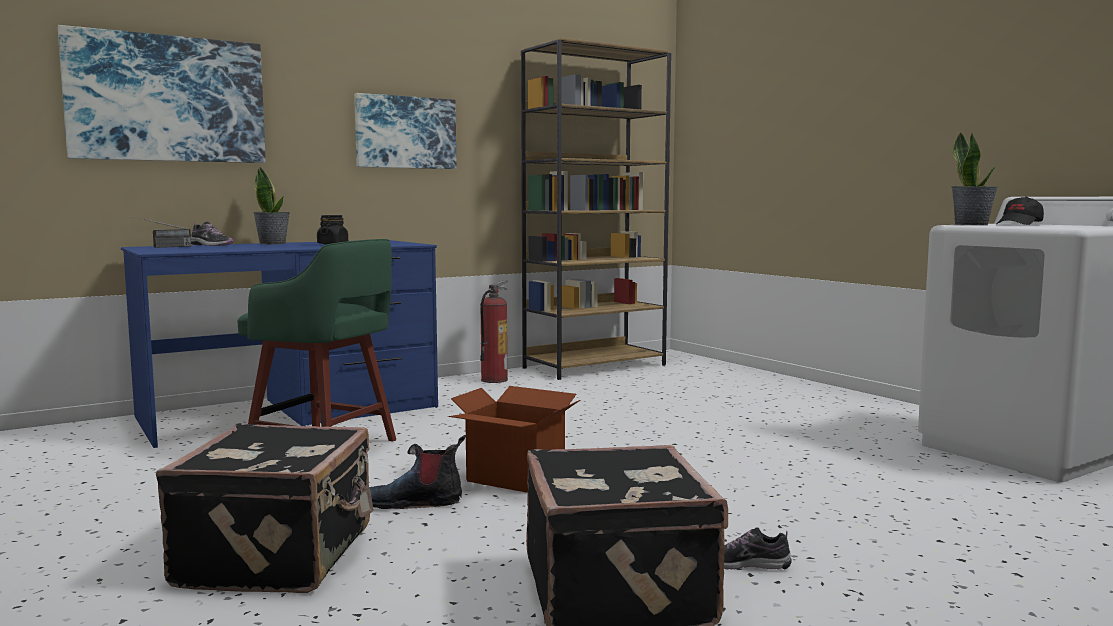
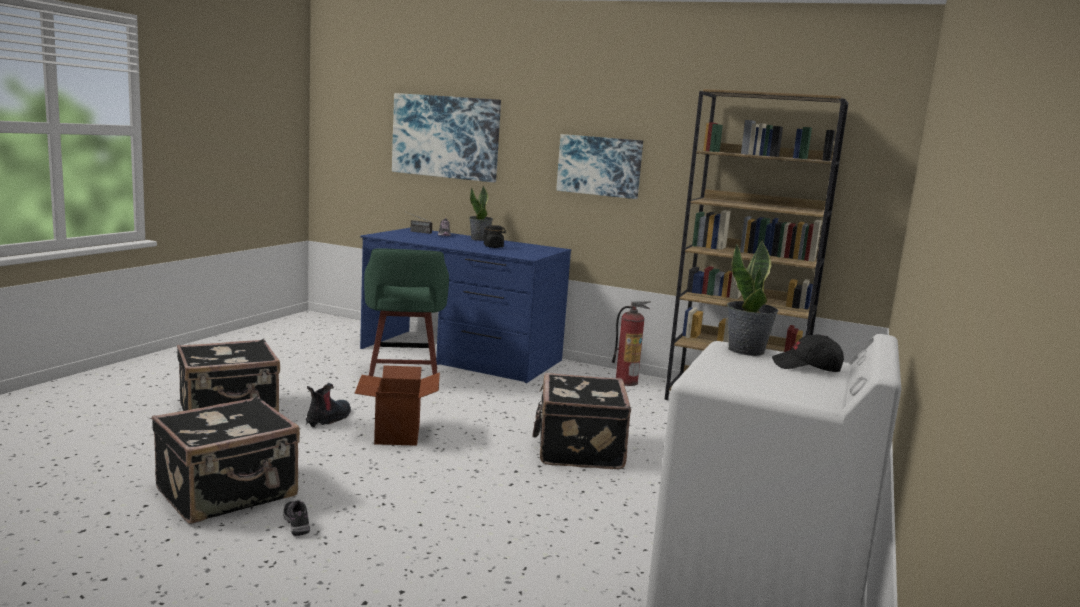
camera: 55 degrees right, 5 degrees up
(414, 503) = (329, 419): boot -> boot turned 60 degrees clockwise
(648, 425) = (578, 450): none -> black suitcase

